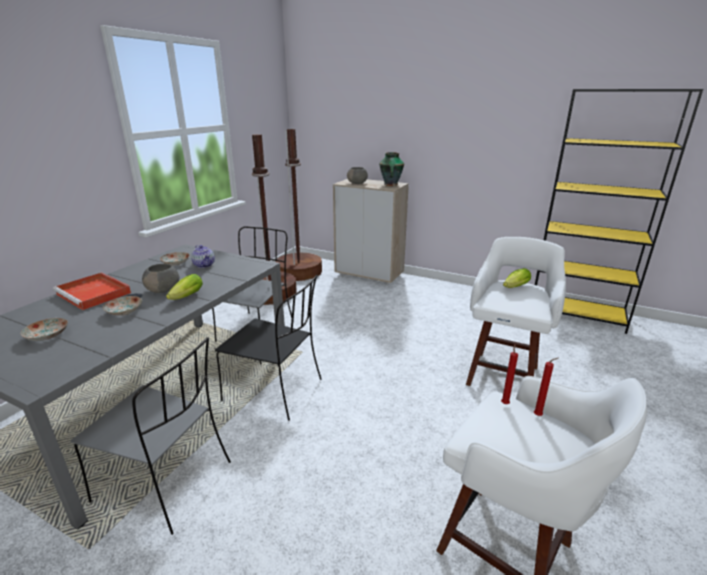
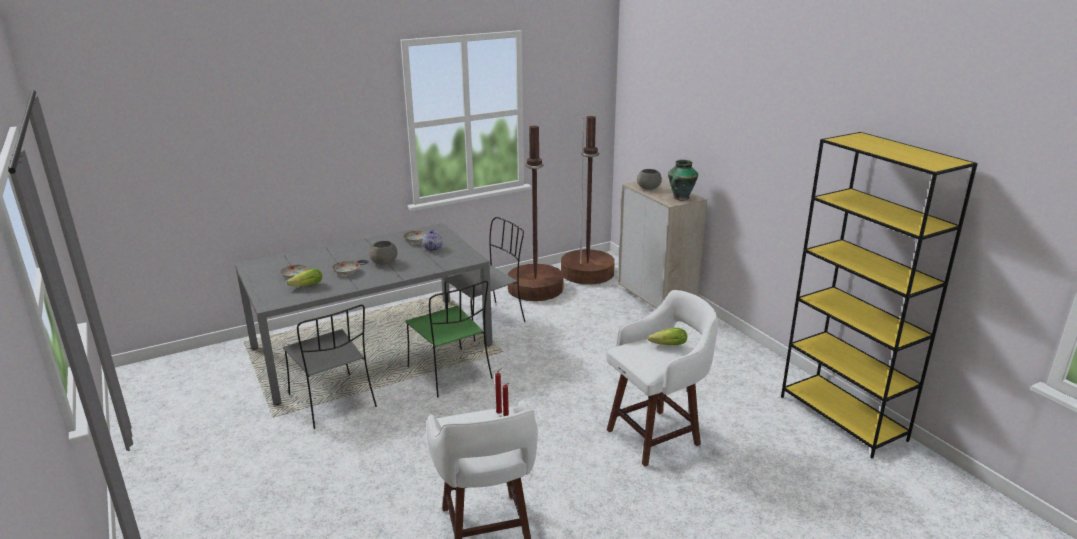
camera: 35 degrees right, 0 degrees up
(94, 293) = (343, 253): red tray -> none
(185, 297) = (390, 272): lettuce -> lettuce (305, 286)
(275, 390) = (451, 374): black chair -> green chair

